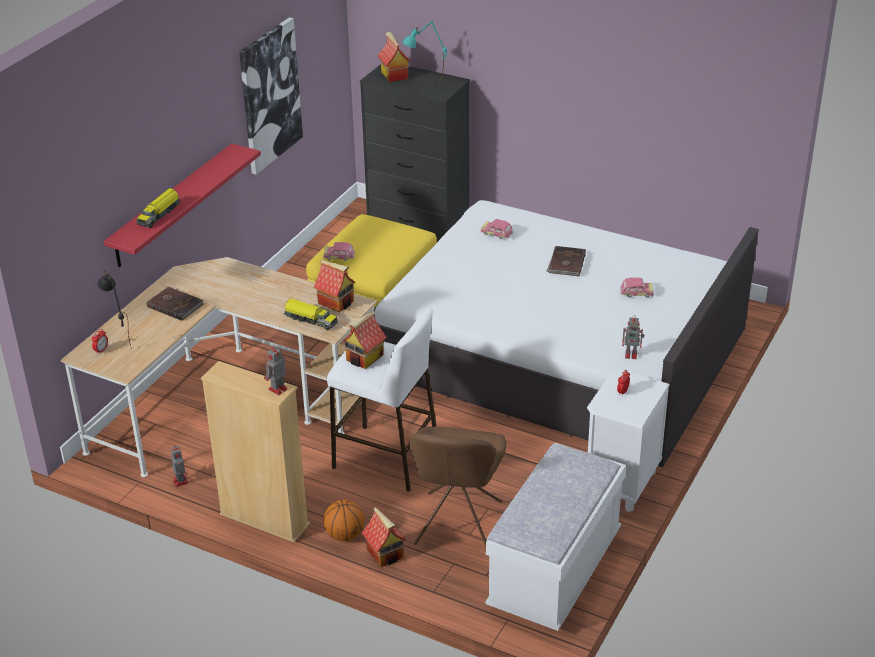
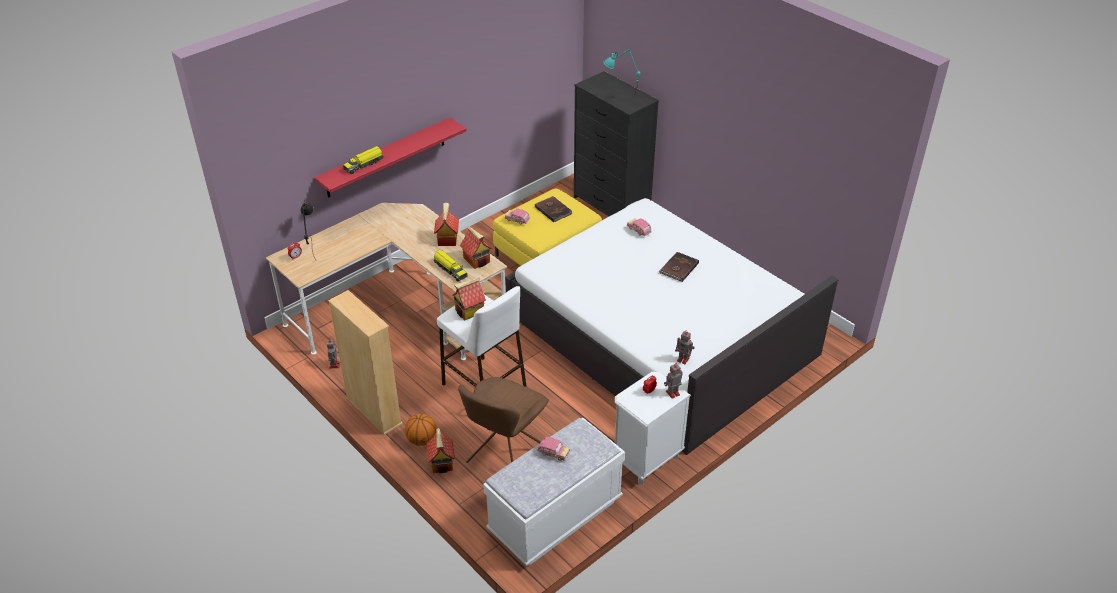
camera: 20 degrees right, 5 degrees up
(175, 305) = (365, 234): brown book -> brown book (553, 210)
(269, 95) = (493, 85): picture -> none
(277, 389) = (373, 324): toy robot -> toy robot (672, 393)
(394, 75) = (602, 85): toy house -> toy house (447, 239)
(636, 293) = (719, 308): toy car -> toy car (553, 453)

